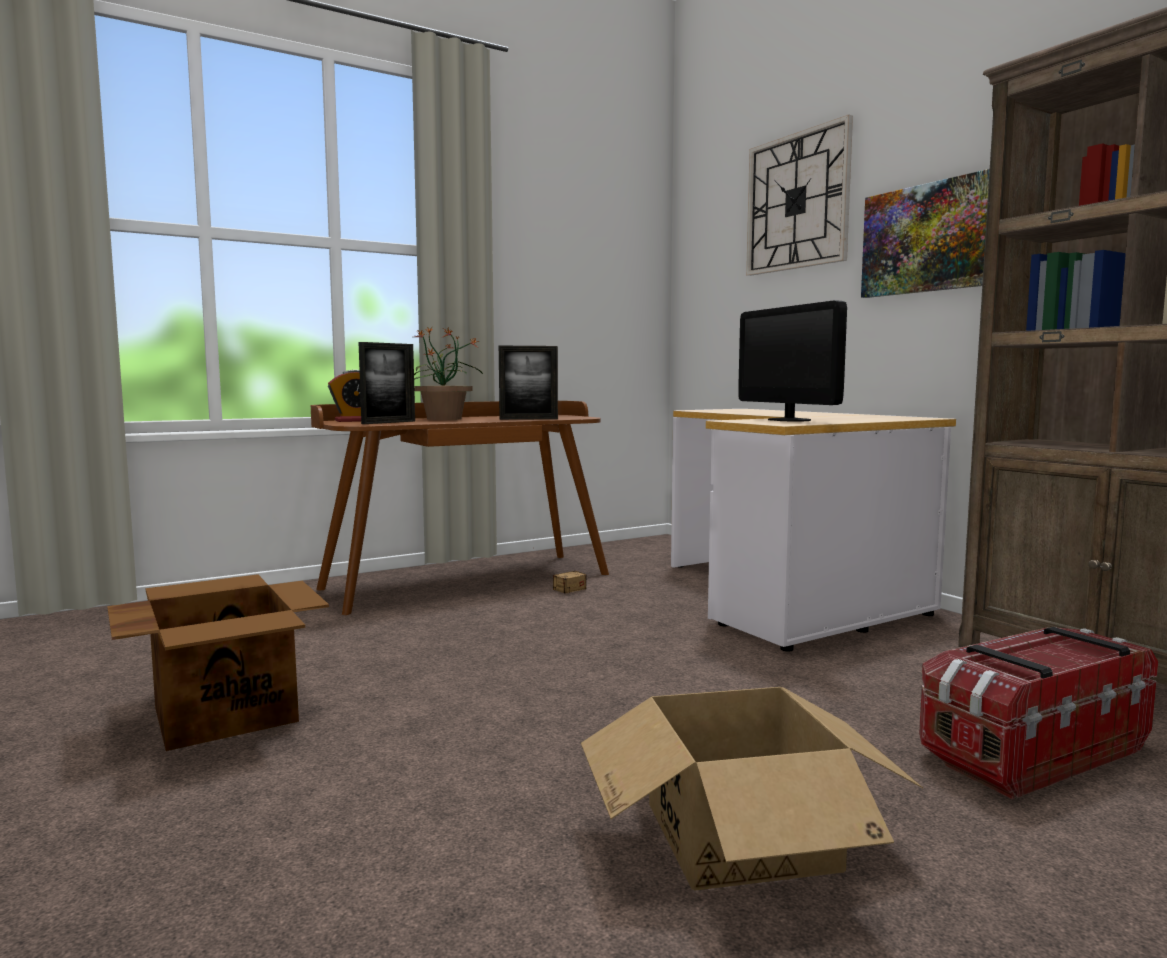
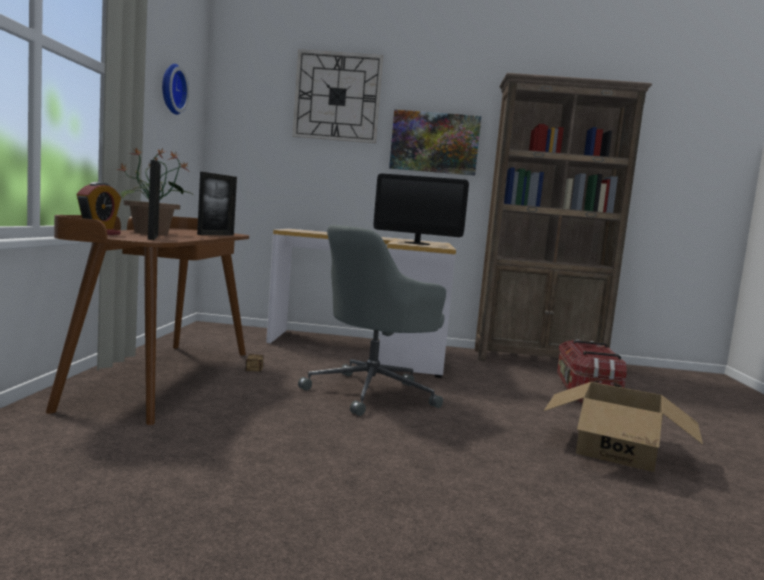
camera: 55 degrees left, 0 degrees up
(226, 713) = (310, 511): cardboard box -> none
(579, 250) = (171, 89): none -> wall clock
(619, 643) = (372, 393): none -> grey office chair

